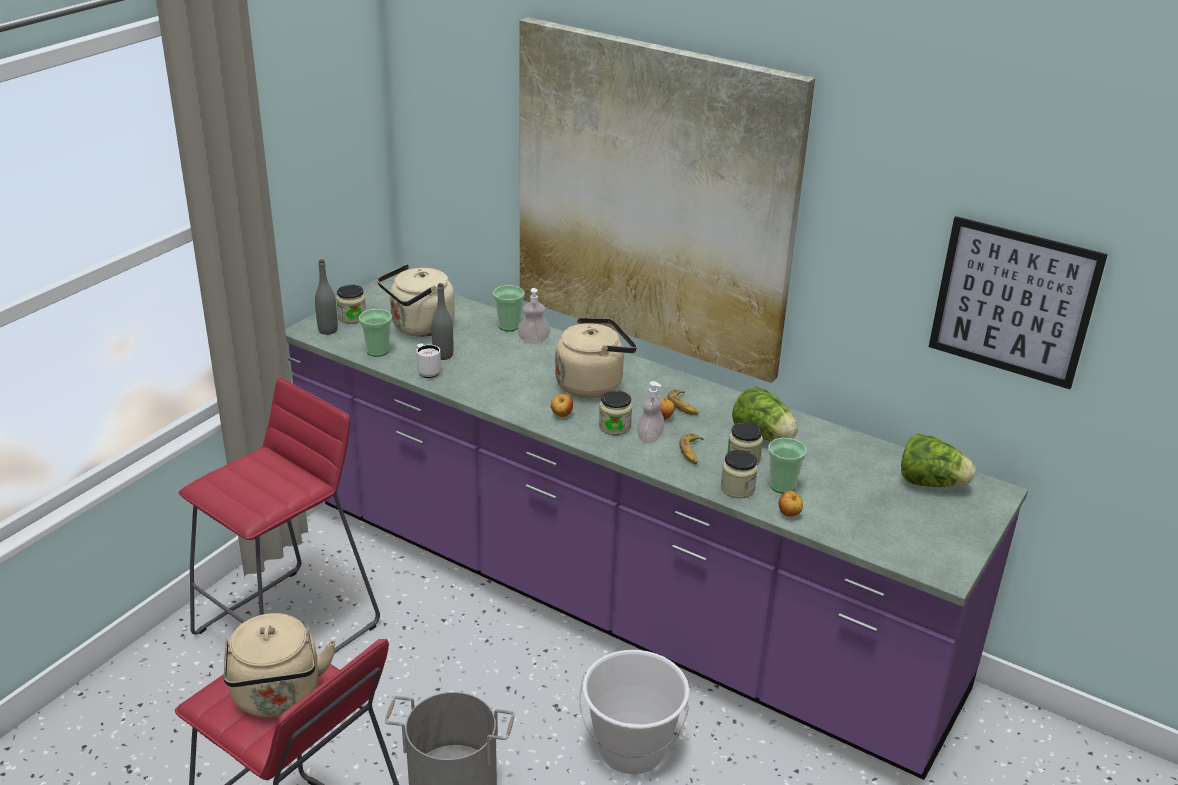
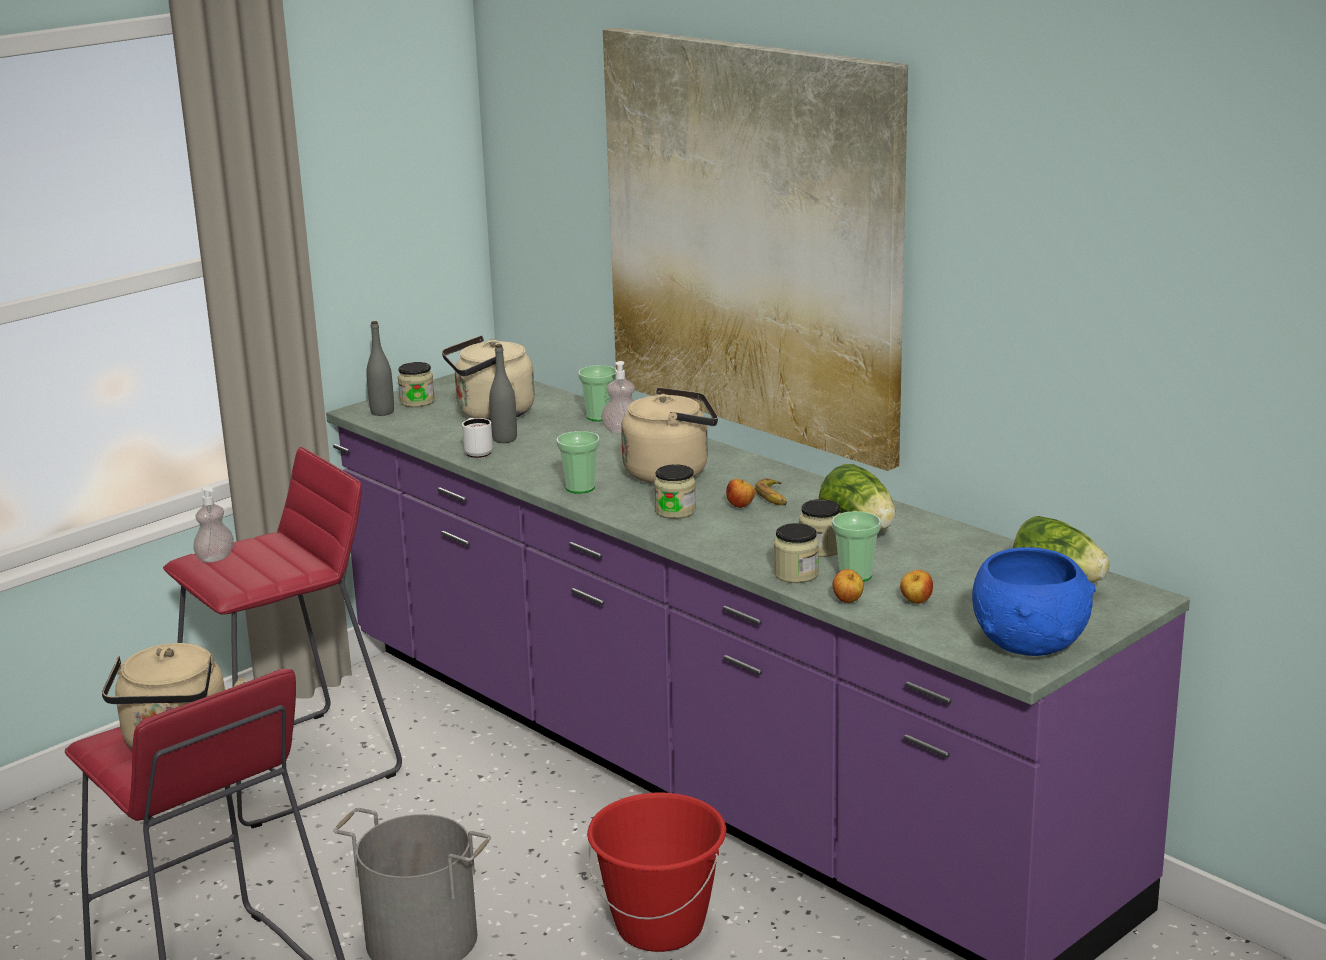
camera: 15 degrees right, 10 degrees down
(377, 351) = (429, 432): cup -> cup (580, 488)
(561, 415) = (615, 498): apple -> apple (916, 602)
(632, 749) = (660, 927): white bucket -> red bucket
(650, 437) = (713, 523): soap dispenser -> soap dispenser (215, 558)
(692, 453) = (758, 539): banana -> none
(942, 548) = (1031, 645): none -> blue bowl
(1013, 302) = (1148, 335): picture -> none

